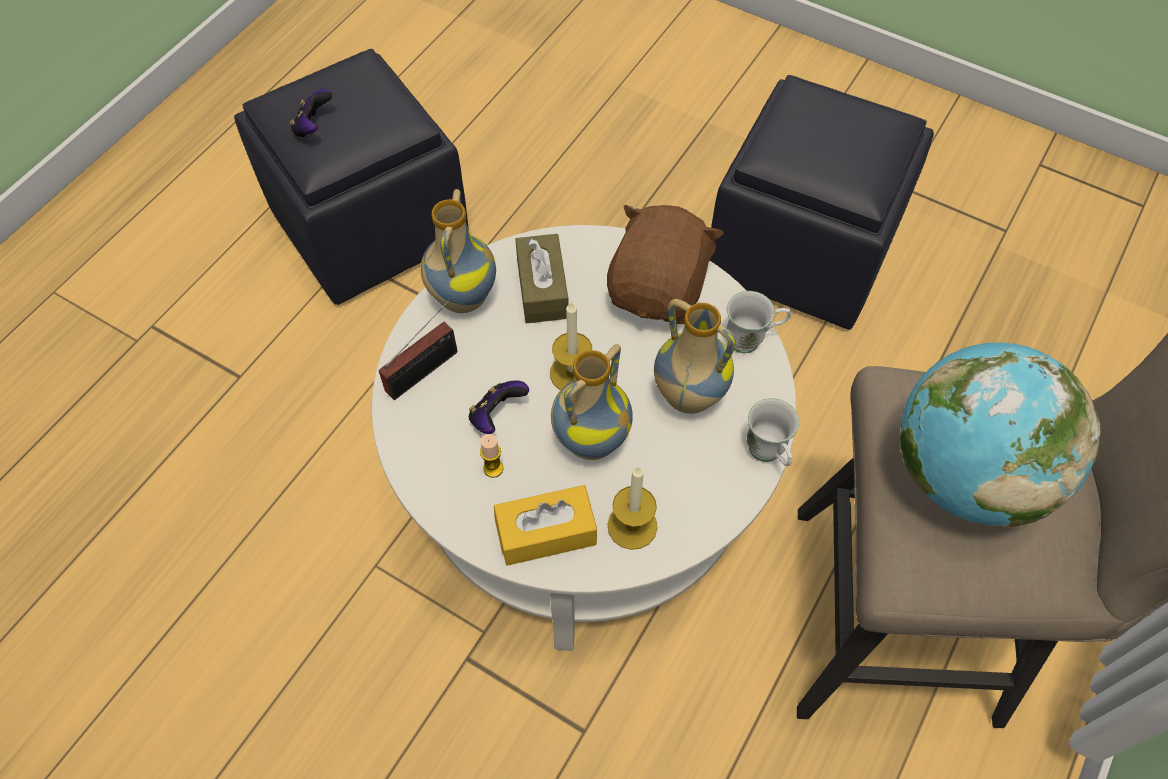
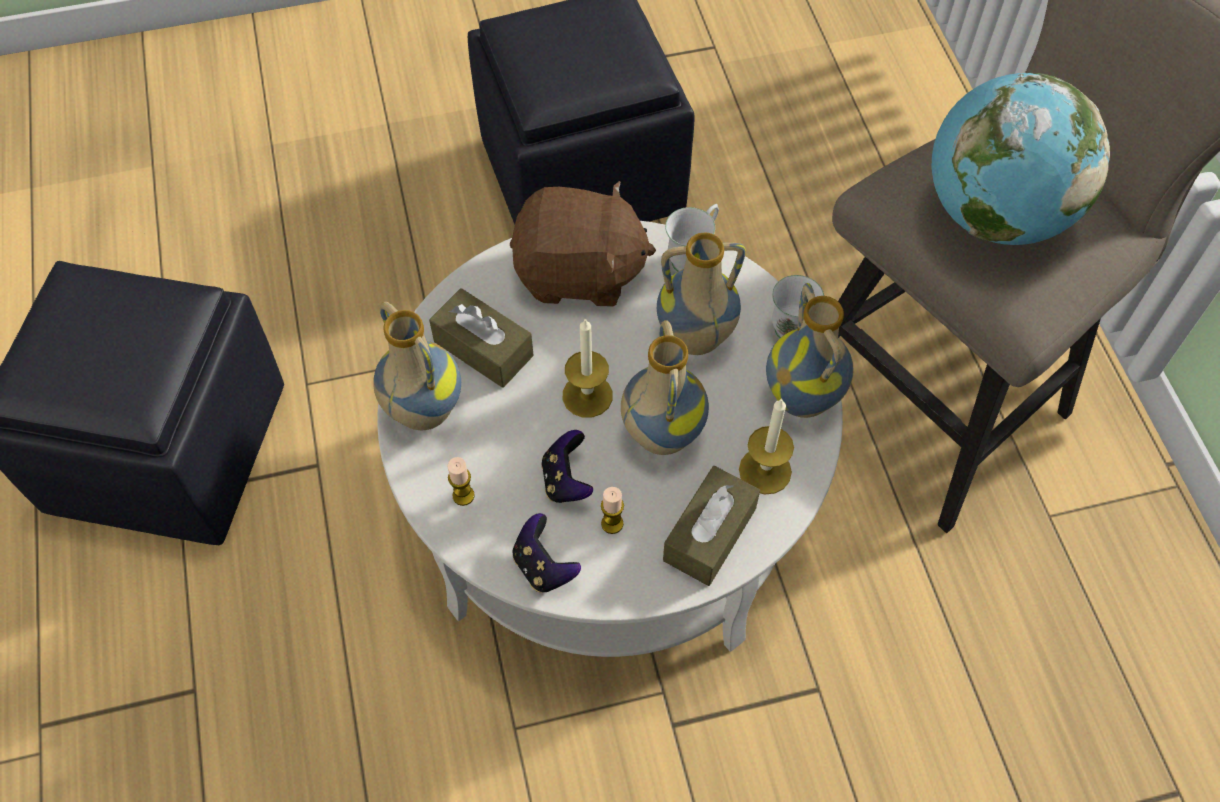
camera: 45 degrees left, 0 degrees up
(313, 127) = (94, 374): game controller -> game controller (544, 566)
(426, 370) = (463, 495): radio -> candle
(546, 533) = (709, 534): yellow tissue box -> brown tissue box
(659, 290) = (579, 273): brown plush toy -> brown plush toy turned 120 degrees clockwise
(718, 502) = (804, 398): none -> vase

